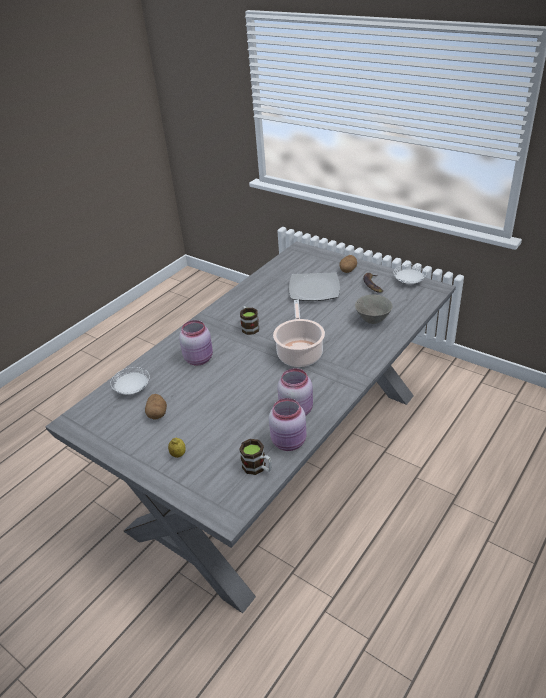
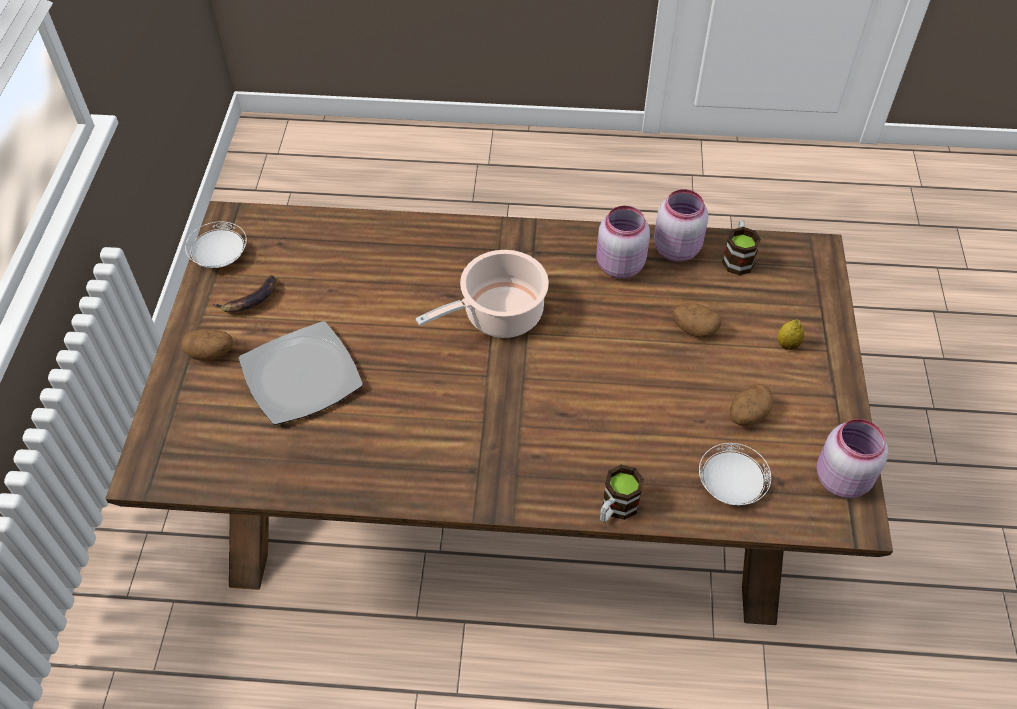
camera: 125 degrees left, 15 degrees up
(199, 359) = (598, 437): pink jar -> pink jar (840, 478)
(225, 420) = (694, 329): none -> potato
(249, 327) = (472, 414): mug -> mug (615, 508)
(282, 456) = (506, 496): grey dining table -> brown dining table
(373, 320) = (362, 262): grey bowl -> none

